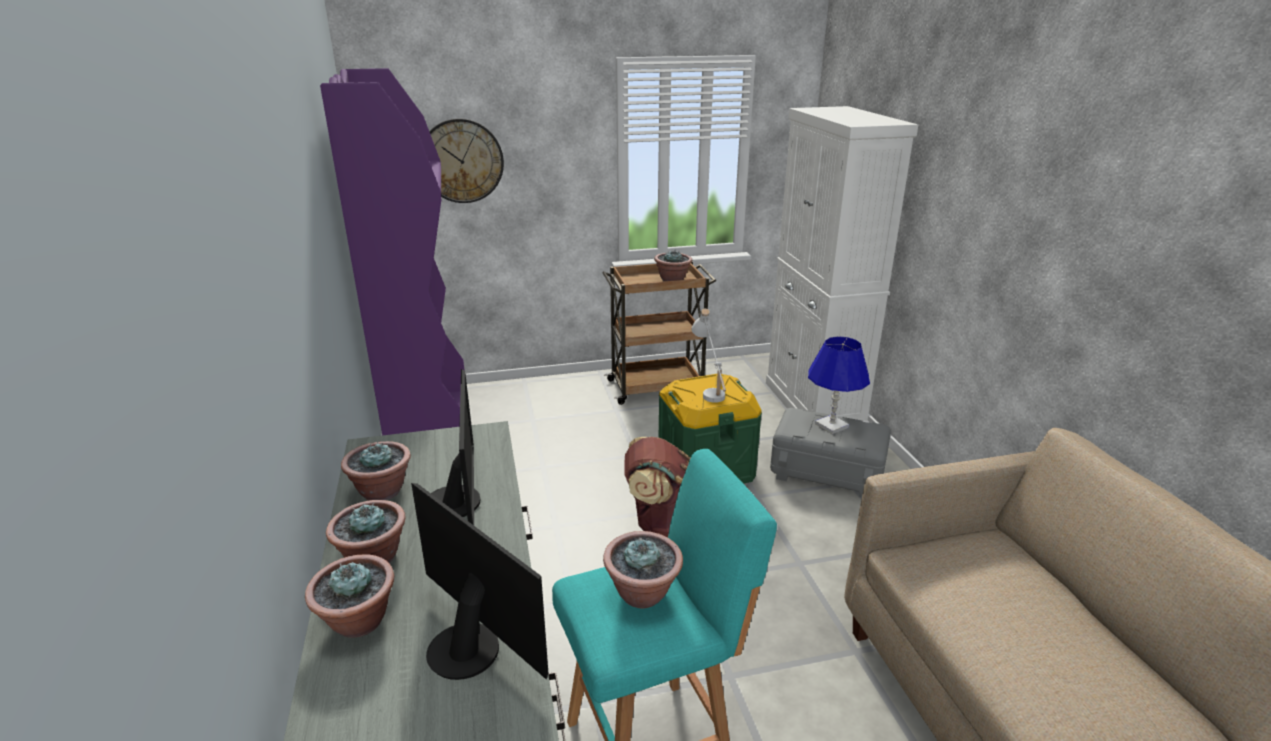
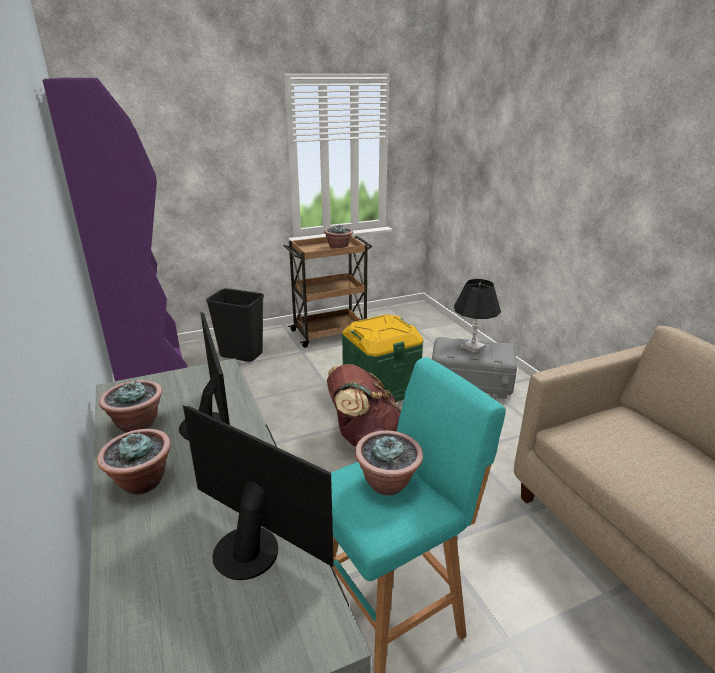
camera: 10 degrees left, 0 degrees up
(358, 622) = (140, 540): potted plant -> none
(461, 161) = (163, 158): wall clock -> none
(539, 408) = (241, 355): none -> black trash can
(709, 389) = (382, 326): white table lamp -> none
(813, 406) = (448, 337): white cabinet -> none
(831, 425) = (472, 347): blue table lamp -> black table lamp

